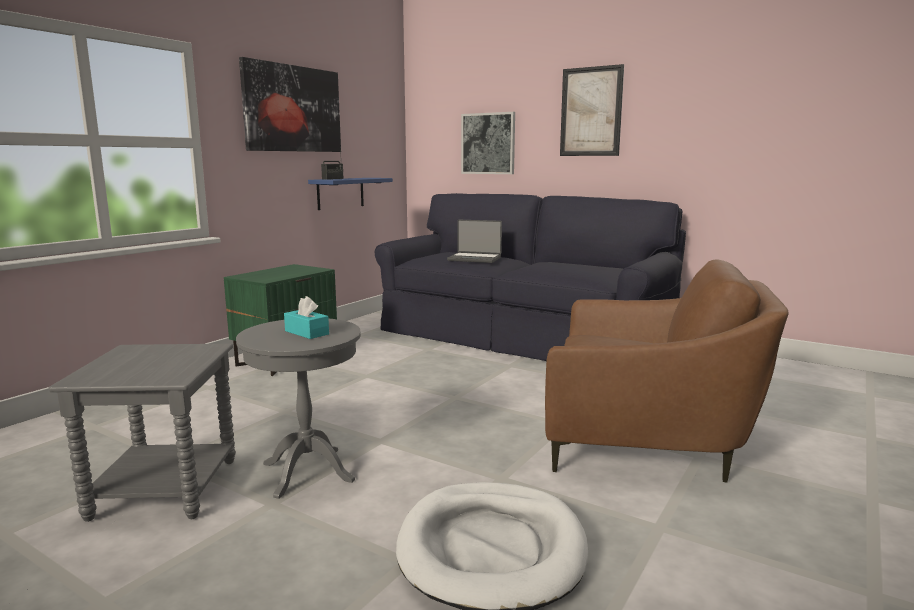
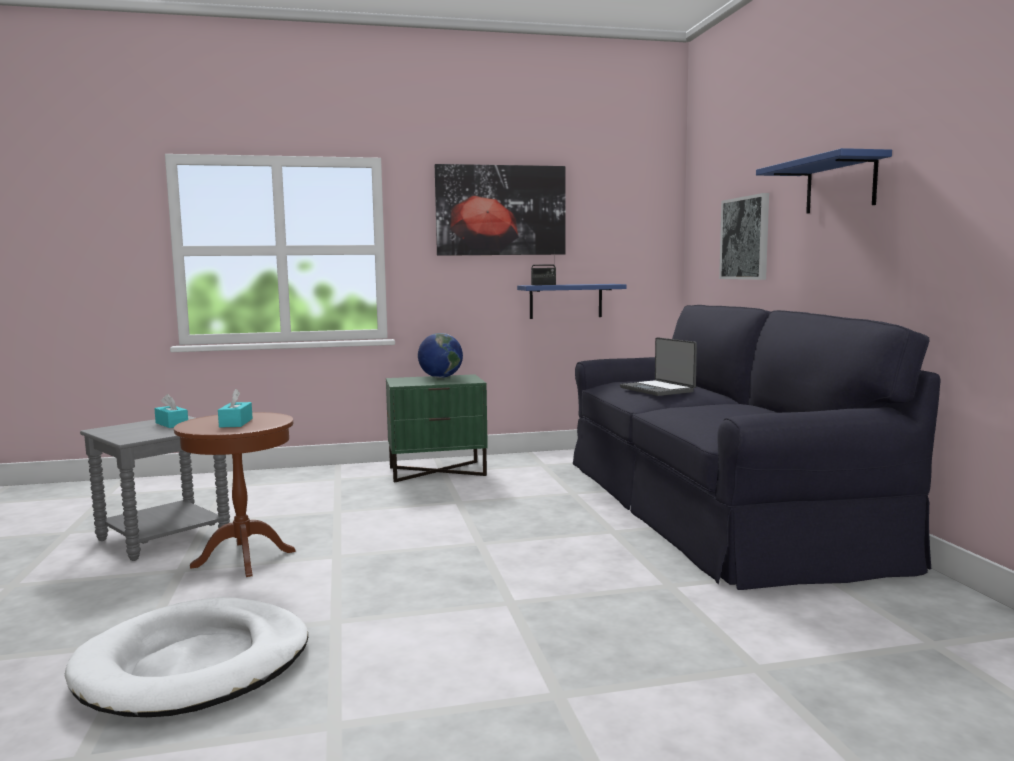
camera: 45 degrees right, 5 degrees down
(152, 355) = (172, 424): none -> turquoise tissue box
(276, 270) = (440, 377): none -> globe
(308, 472) = (244, 559): grey side table -> brown side table
(591, 112) = (840, 185): picture -> blue shelf
(648, 441) = (545, 655): brown armchair -> none

